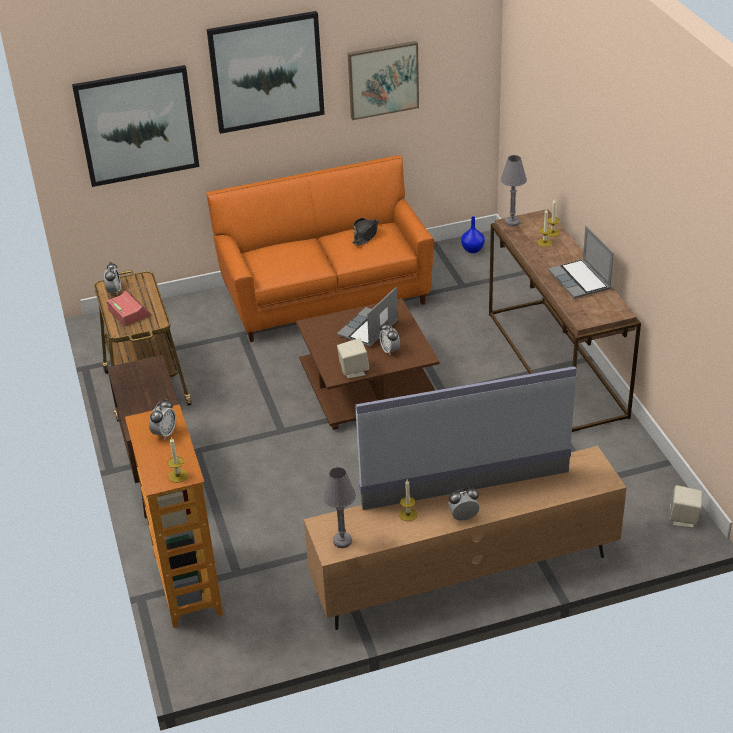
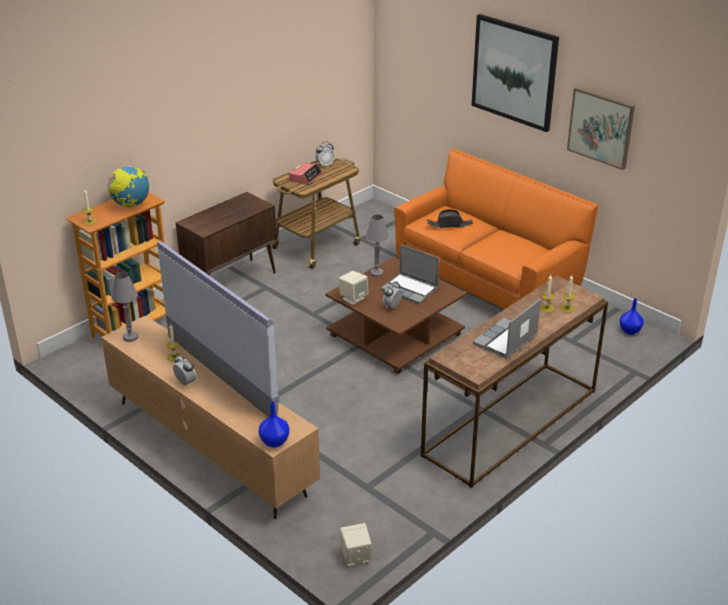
camera: 60 degrees right, 5 degrees down
(137, 125) = (424, 69): picture -> none
(164, 433) = (131, 205): alarm clock -> globe
(365, 235) = (517, 244): black hat -> black hat (449, 224)
(368, 329) = (410, 289): laptop -> laptop turned 150 degrees counterclockwise
(512, 222) = (561, 284): grey table lamp -> grey table lamp (376, 273)
(604, 479) = (275, 442): none -> blue vase

